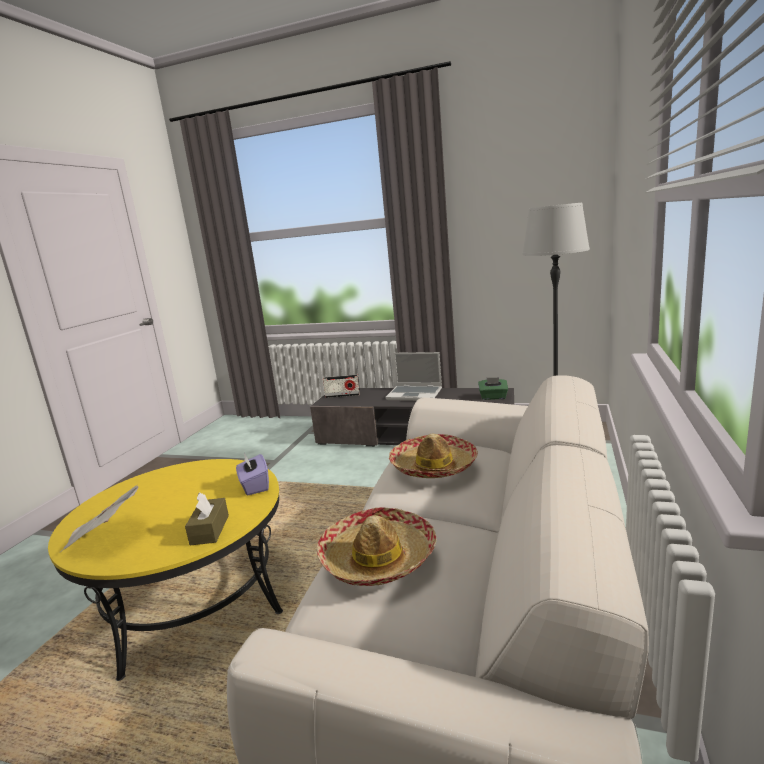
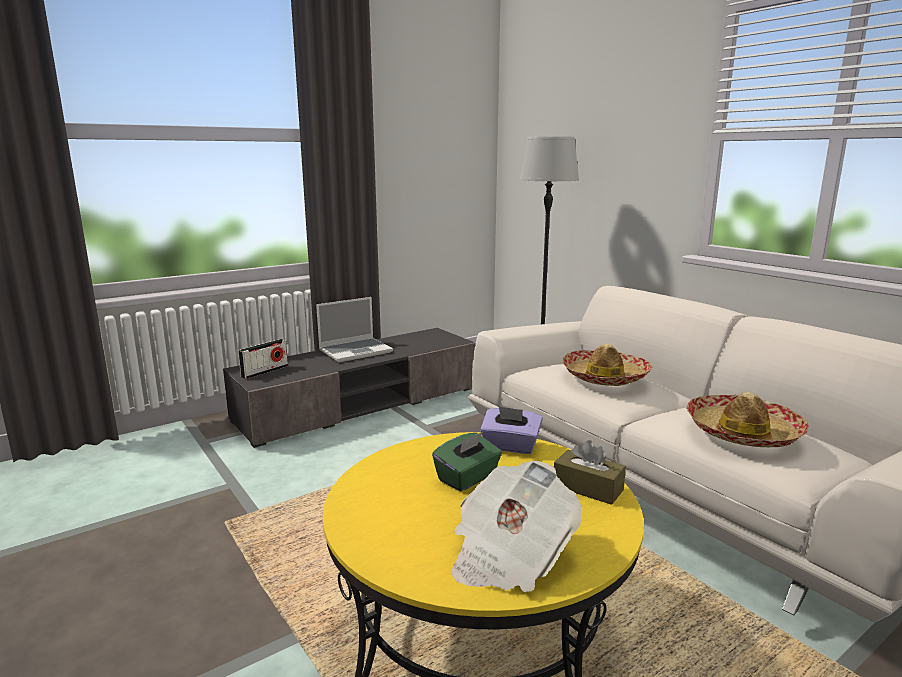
camera: 55 degrees left, 0 degrees up
(493, 397) = (440, 337): green tissue box -> green tissue box (467, 478)

